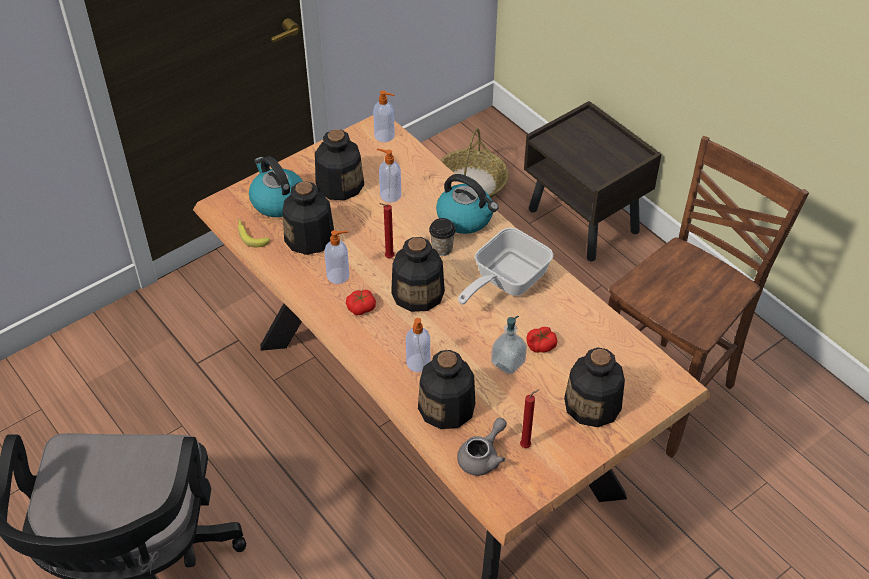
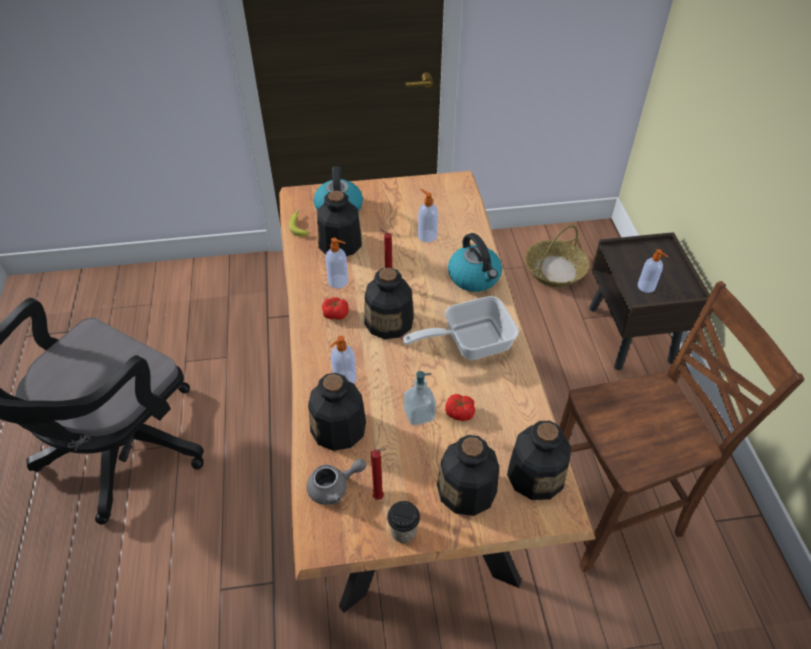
camera: 30 degrees right, 0 degrees up
(339, 184) = (394, 213): bottle -> bottle (535, 474)
(385, 136) = (458, 190): soap dispenser -> soap dispenser (646, 287)
(442, 249) = (436, 294): cup -> cup (403, 532)

